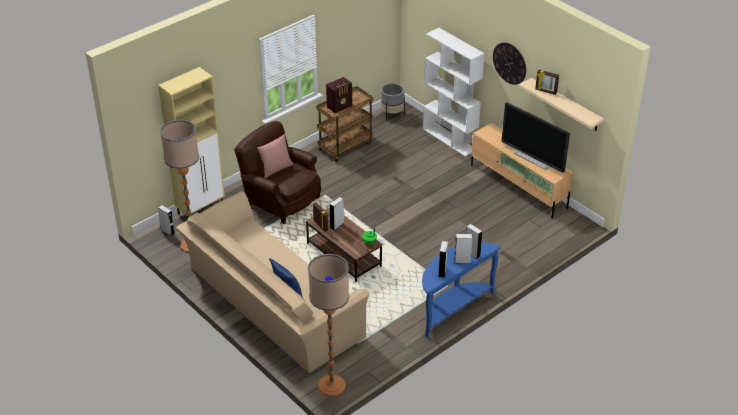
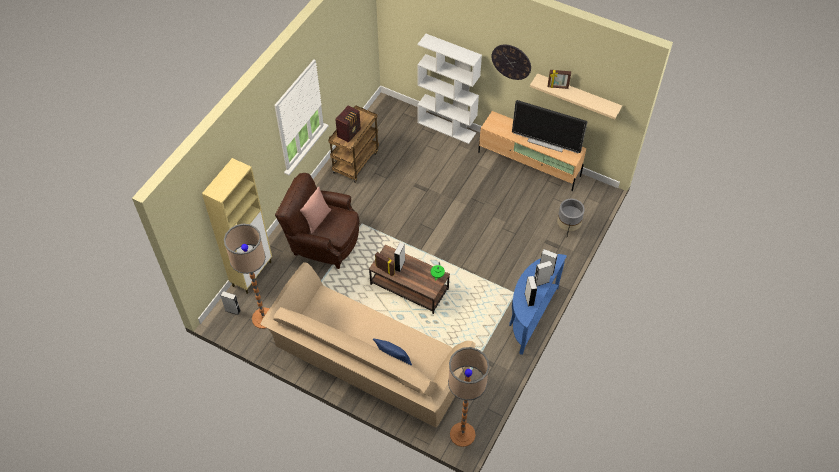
camera: 20 degrees left, 15 degrees up
(392, 115) = (382, 114): grey planter -> grey planter (568, 227)

